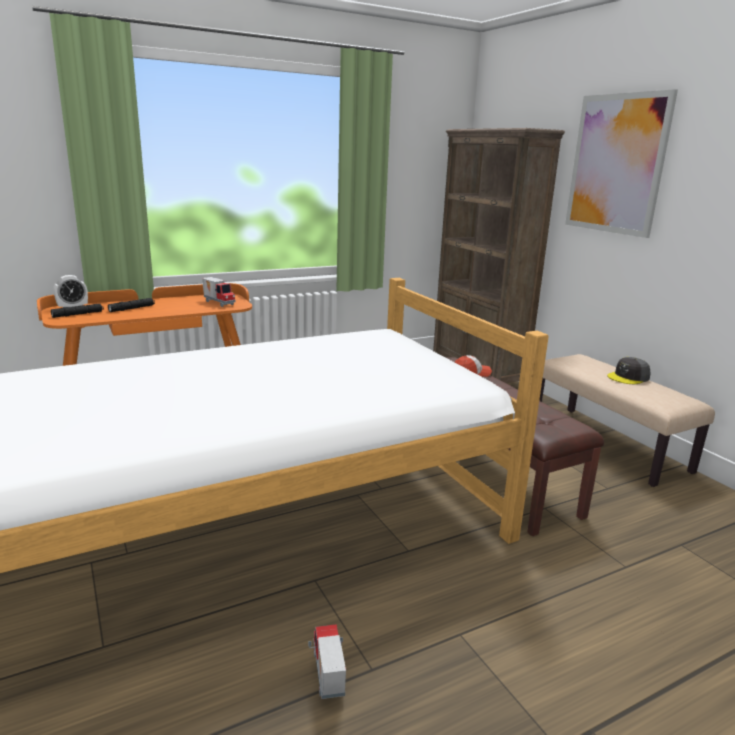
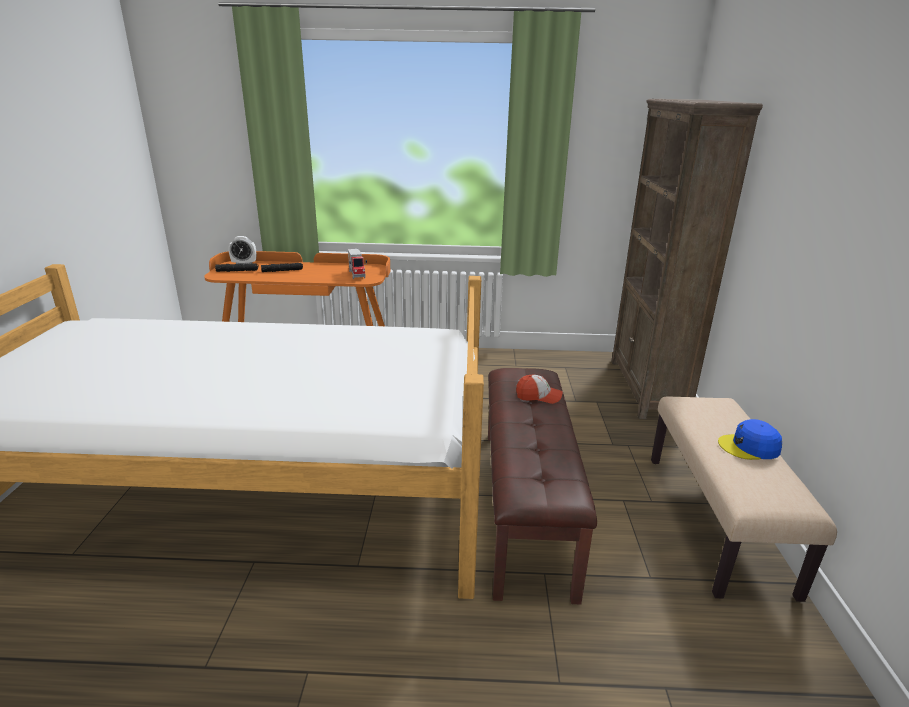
camera: 30 degrees right, 5 degrees up
(326, 674) = (170, 653): toy truck -> none
(616, 164) = (803, 156): picture -> none
(628, 377) = (749, 447): grey cap -> blue cap

